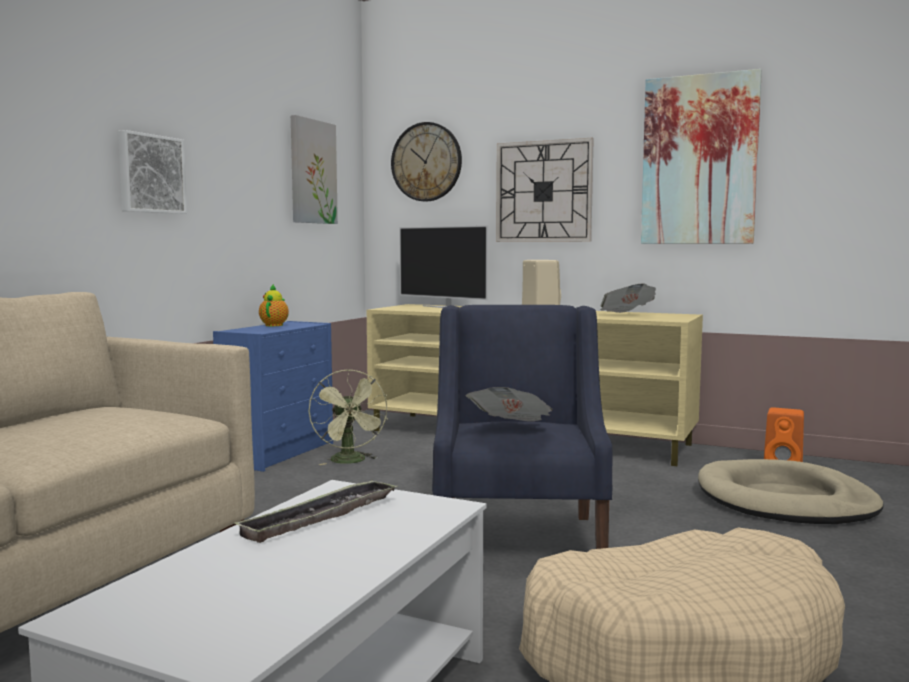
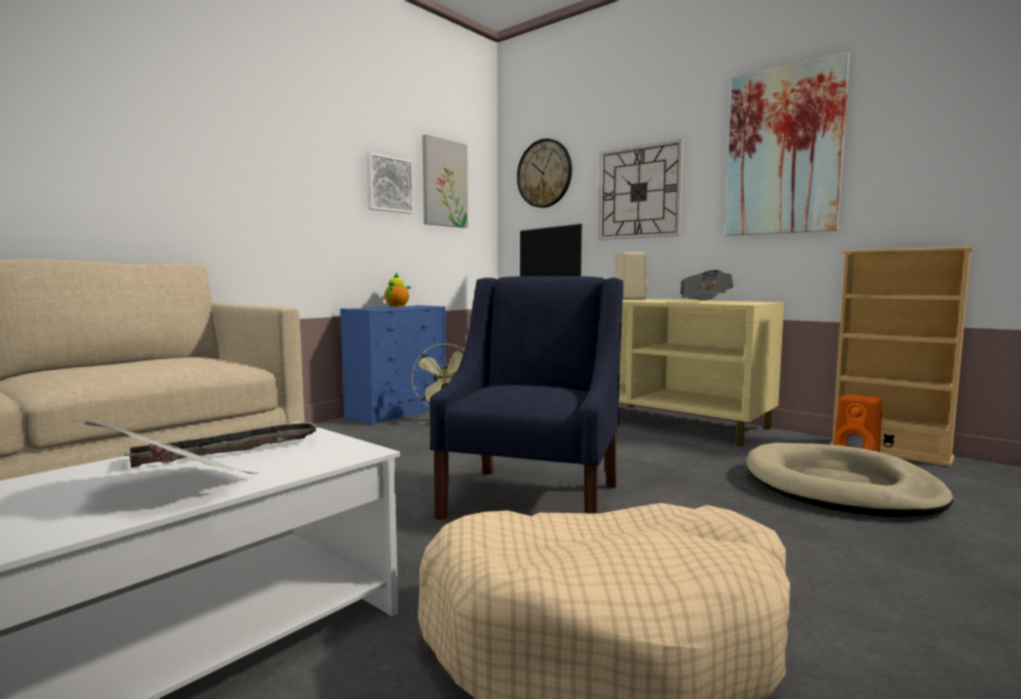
camera: 15 degrees right, 0 degrees up
(150, 174) = (281, 177): picture -> picture (388, 184)
(511, 429) = (512, 390): newspaper -> newspaper (177, 489)
(808, 461) = (889, 452): none -> beige bookcase

